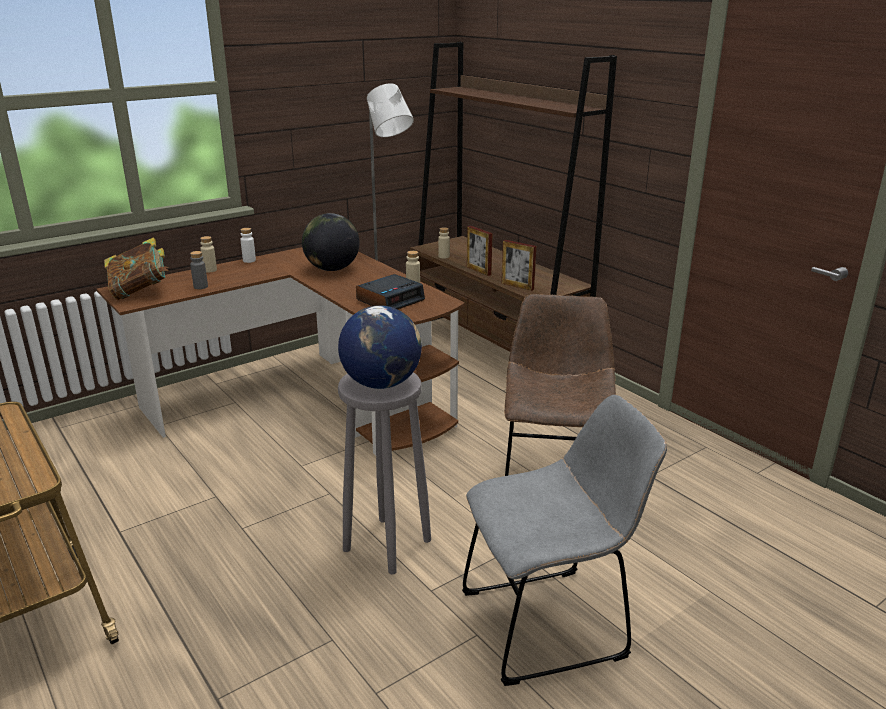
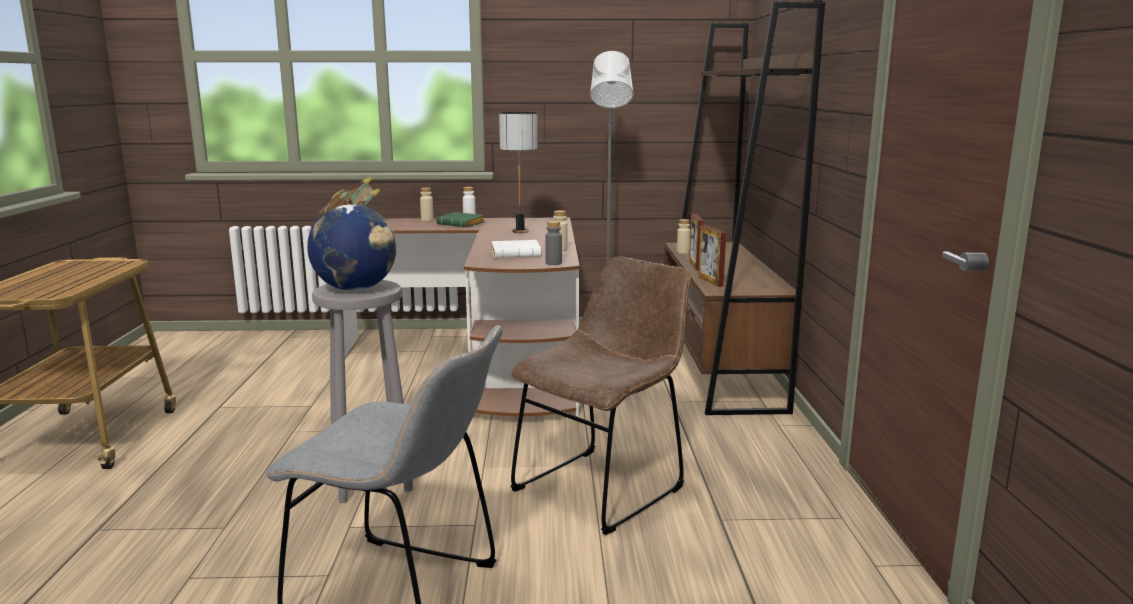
camera: 35 degrees right, 10 degrees down
(200, 287) = (396, 227): grey bottle -> grey bottle (553, 263)
(258, 269) = (462, 224): none -> green book
(332, 269) = (520, 231): globe -> table lamp
(390, 300) = (517, 254): alarm clock -> white book

